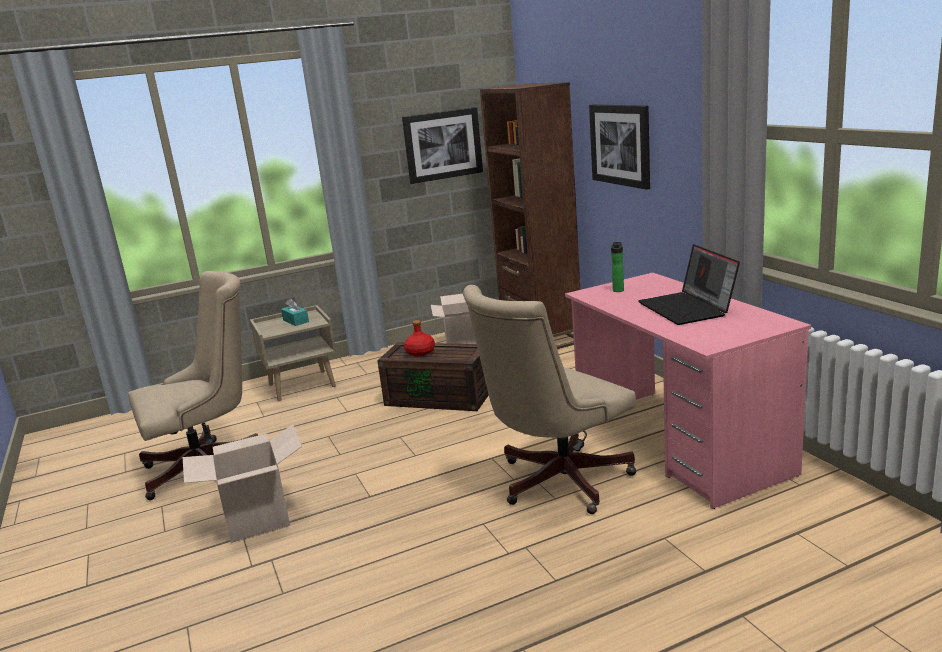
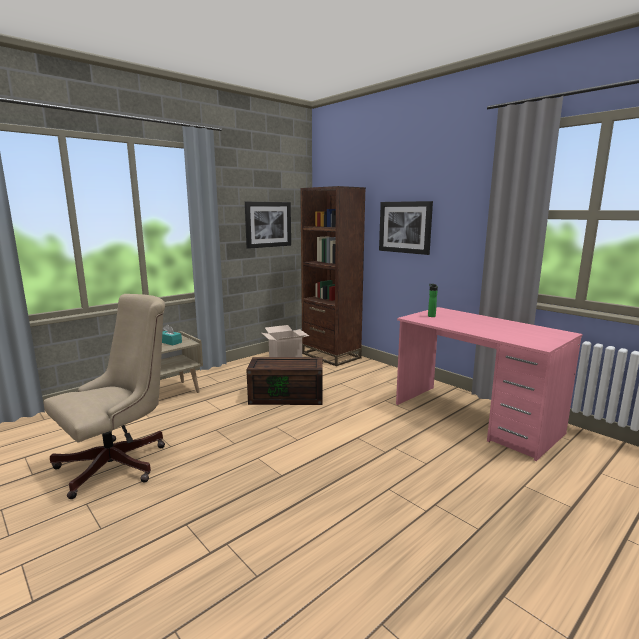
camera: 20 degrees left, 5 degrees down
(257, 520) = (192, 507): cardboard box -> none
(420, 352) = (276, 363): red bottle -> none
(556, 482) = (417, 452): beige office chair -> none
(688, 309) = (493, 326): laptop -> none

